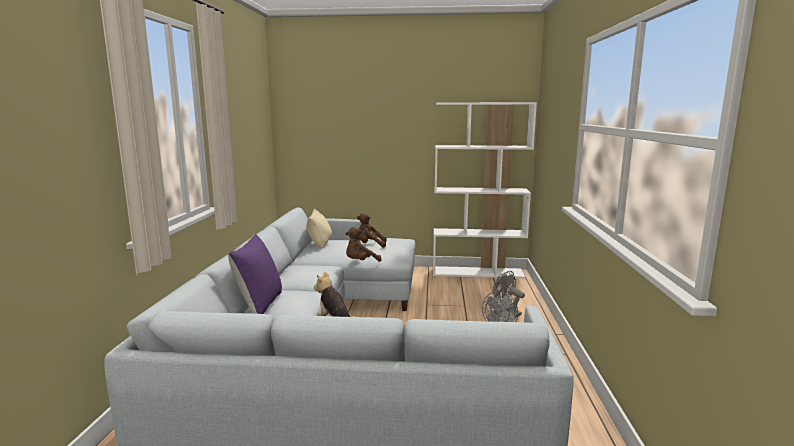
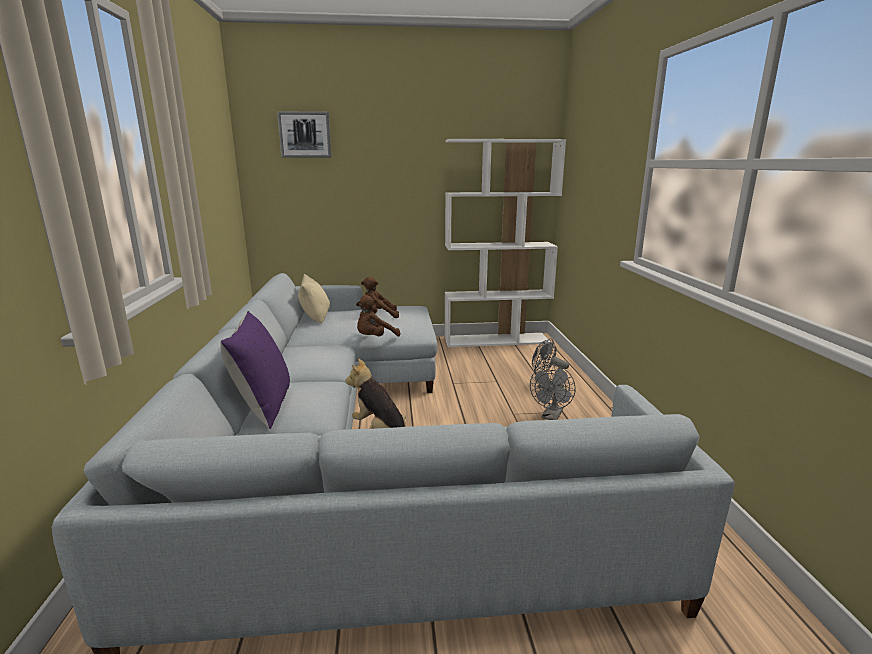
camera: 10 degrees left, 5 degrees up
(324, 99) = (305, 134): none -> picture

